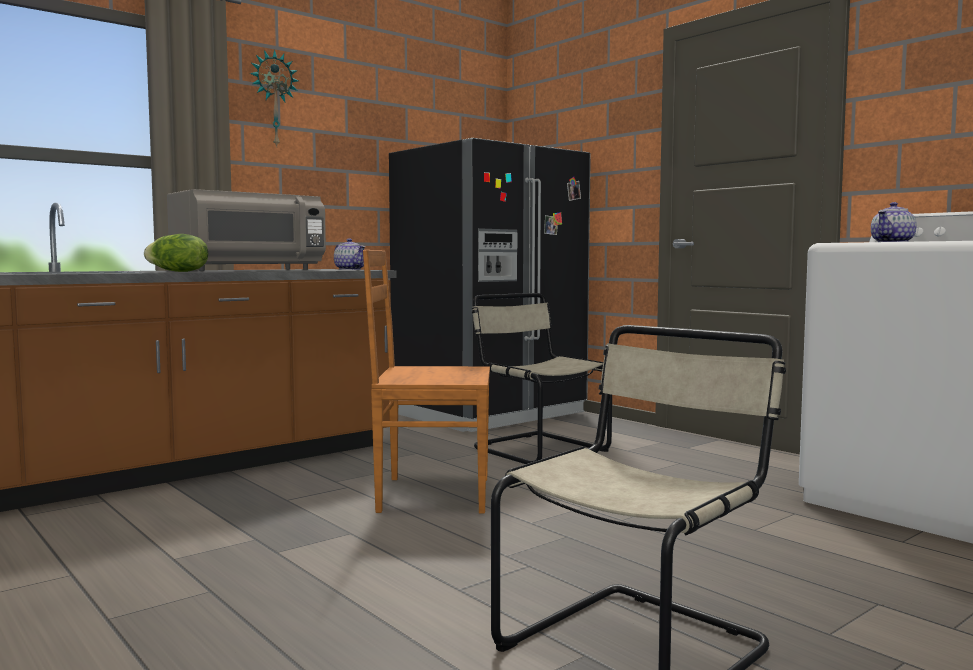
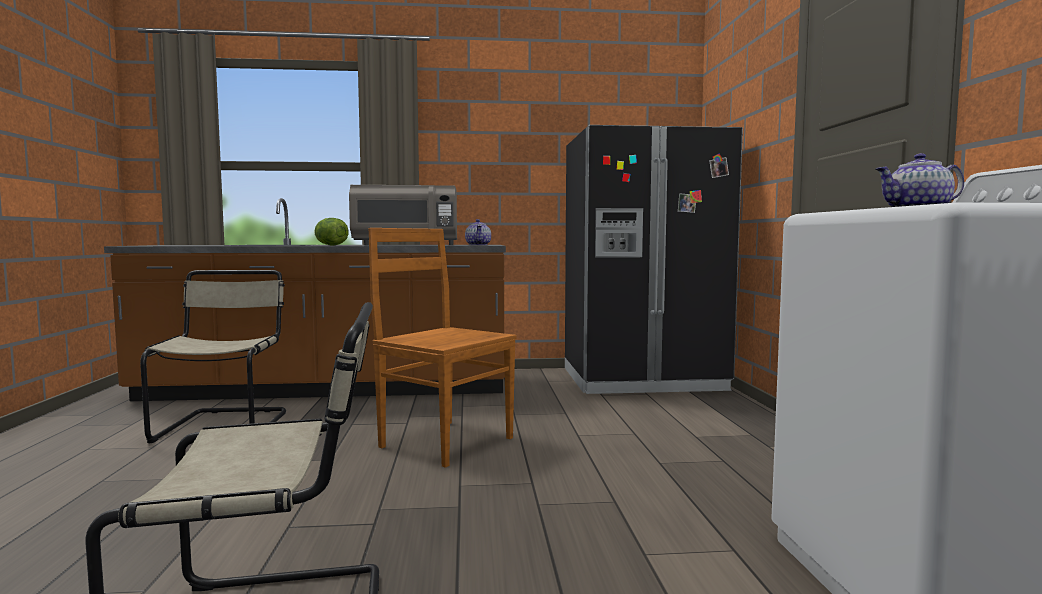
camera: 35 degrees right, 0 degrees up
(273, 99) = (463, 111): wall clock -> none
(536, 449) = (612, 419): beige chair -> beige chair (225, 425)

